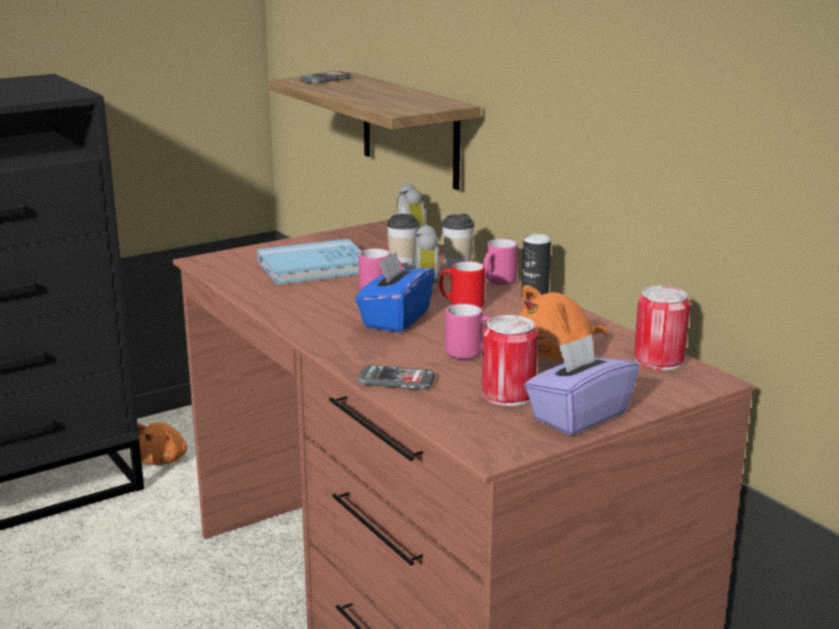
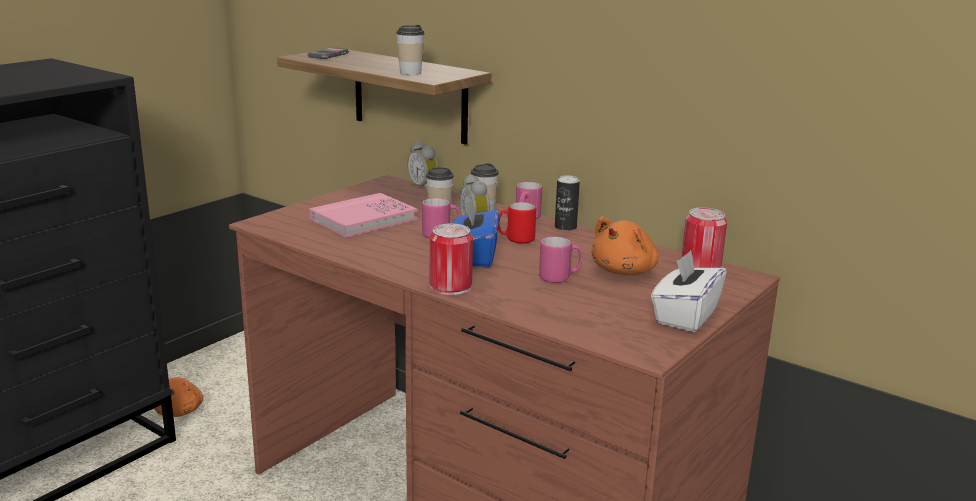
camera: 20 degrees left, 0 degrees up
(314, 267) = (363, 219): blue book -> pink book
(384, 103) = (410, 73): none -> cup
(396, 380) = (522, 306): phone -> none
(508, 394) = (618, 306): can -> can (450, 286)
(578, 416) = (685, 316): purple tissue box -> white tissue box

